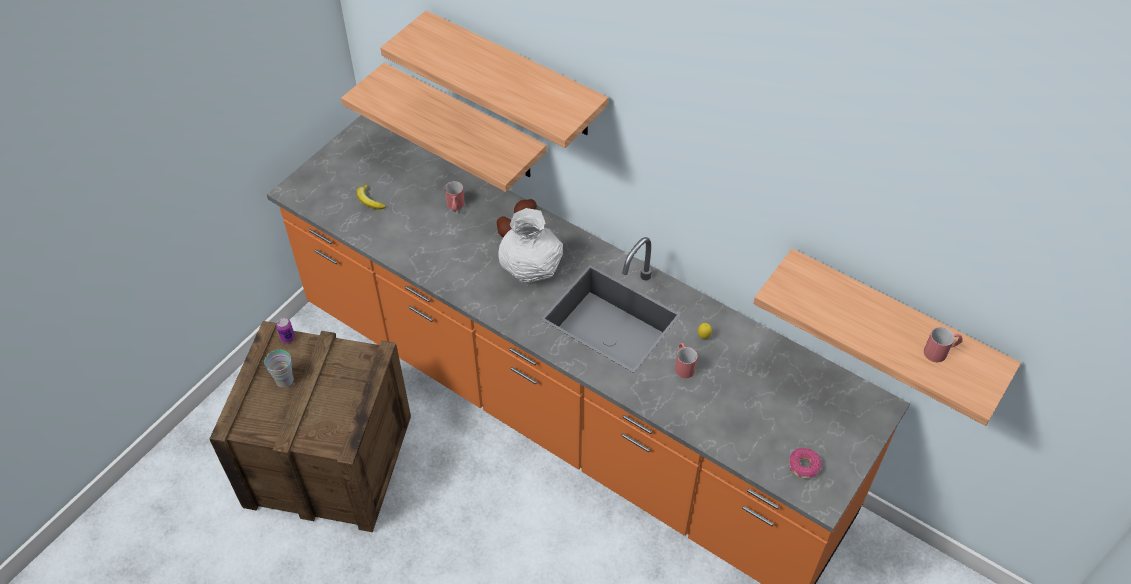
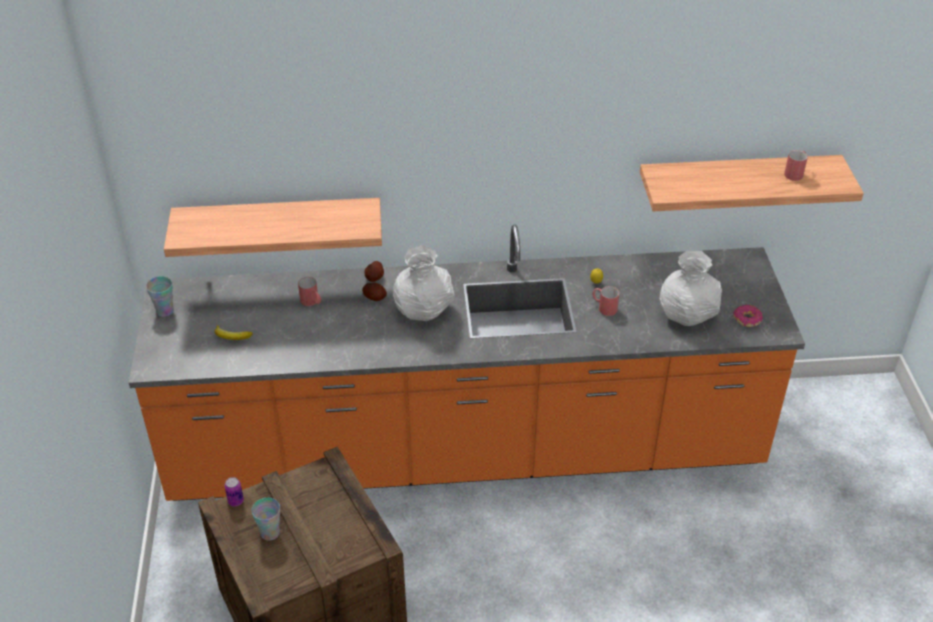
camera: 40 degrees left, 10 degrees down
(347, 148) = (165, 311): none -> cup
(515, 75) = (339, 141): shelf -> none
(752, 424) = (688, 315): none -> white vase

